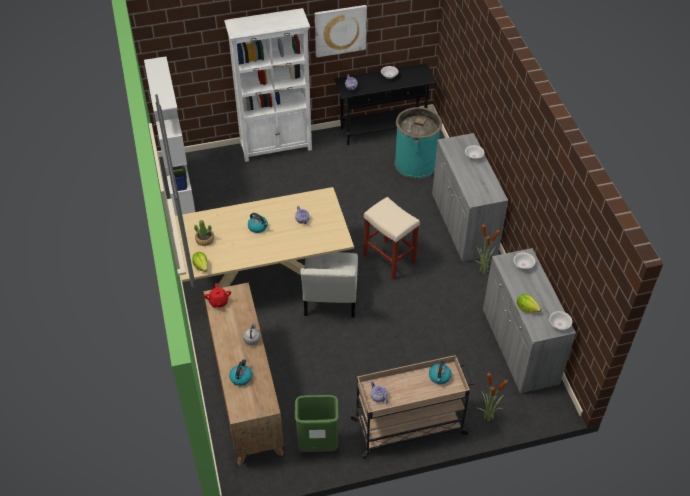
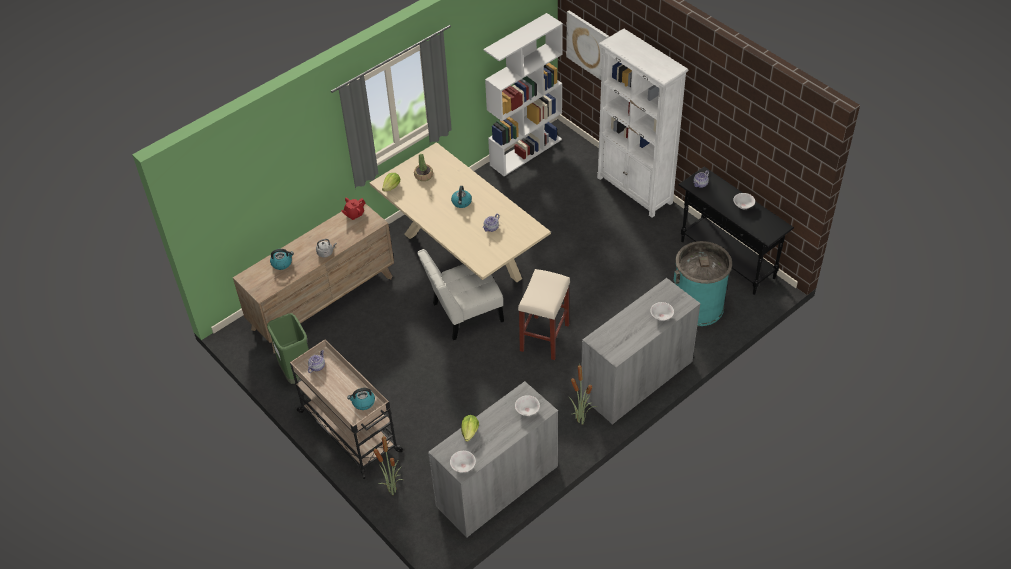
camera: 65 degrees right, 0 degrees up
(340, 30) = (719, 120): picture -> picture (588, 45)

